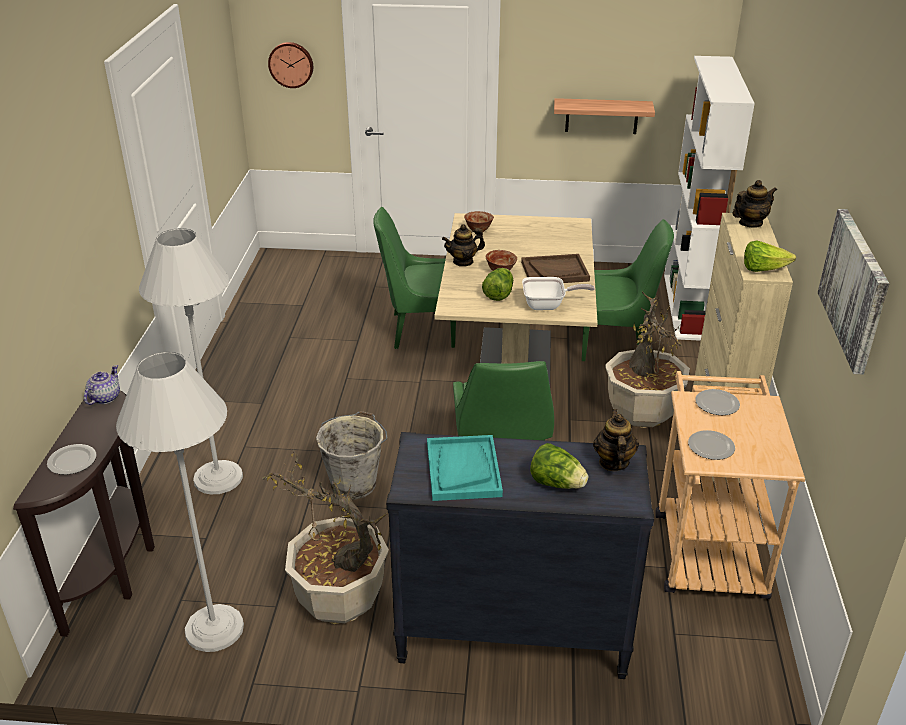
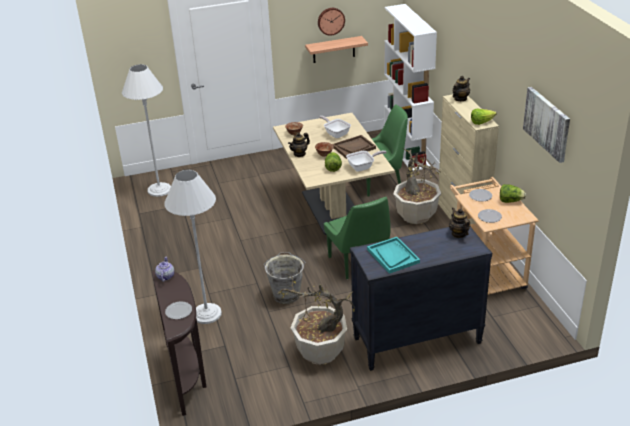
camera: 20 degrees left, 0 degrees up
(214, 628) = (264, 386): white floor lamp -> white floor lamp (159, 190)
(291, 64) = (139, 54): wall clock -> wall clock (330, 21)
(420, 330) = (264, 202): green chair -> none
(541, 244) = (335, 133): none -> frying pan
(557, 483) = (440, 250): lettuce -> lettuce (510, 201)

